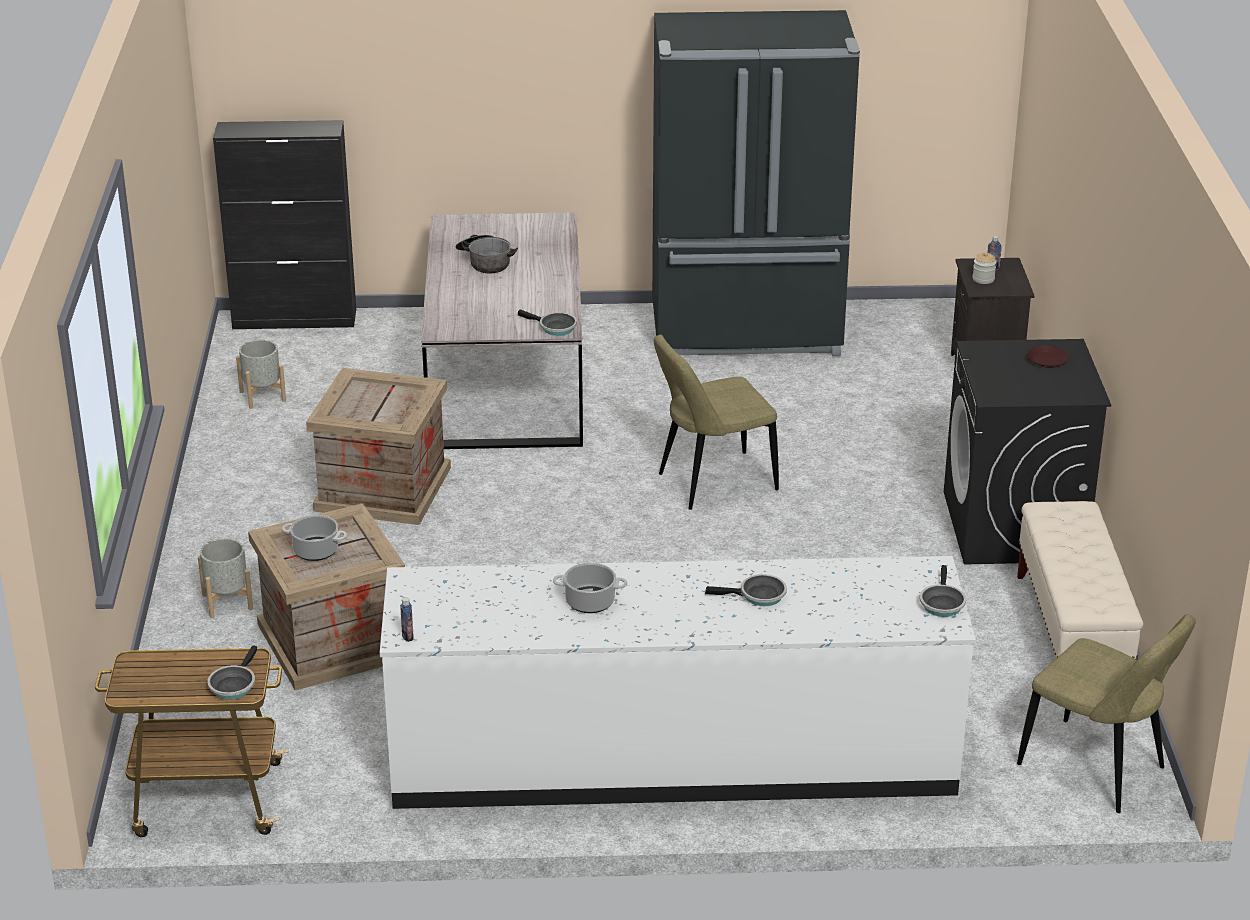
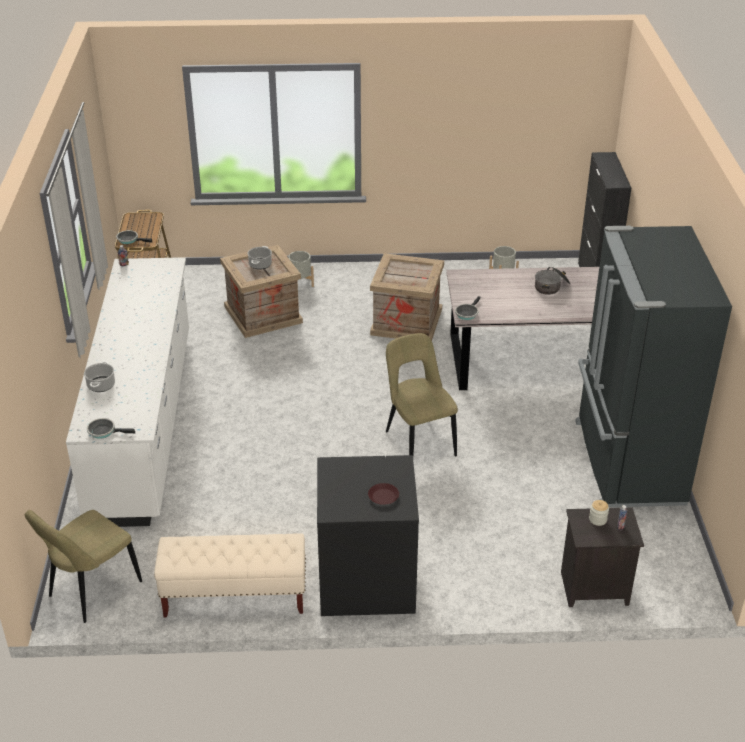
camera: 90 degrees right, 5 degrees up
(589, 602) = (139, 313): cooking pot -> cooking pot (101, 385)
(758, 596) = (129, 366): frying pan -> none

